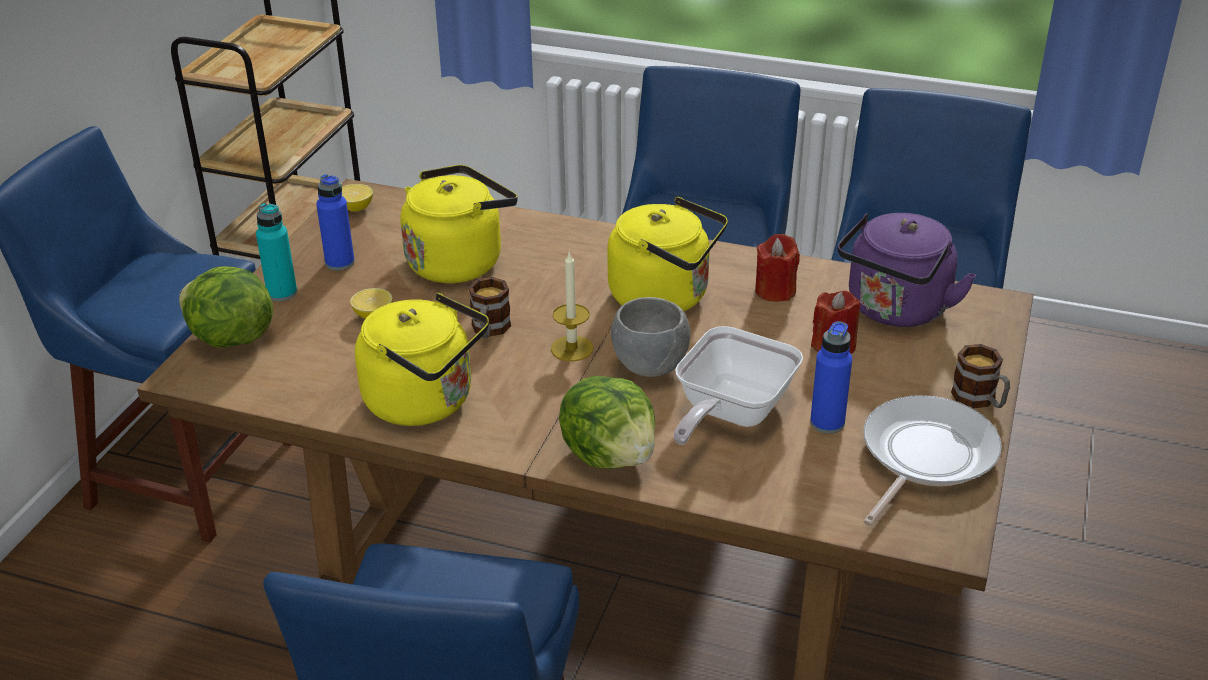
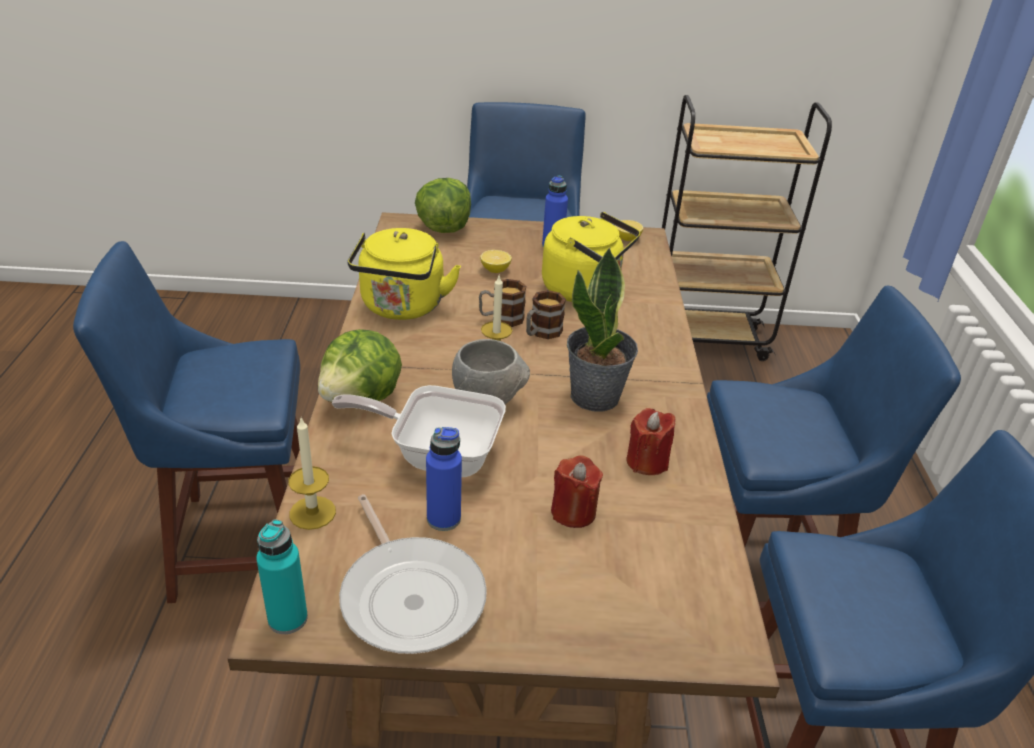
camera: 70 degrees right, 0 degrees up
(282, 293) = (504, 233): turquoise bottle -> turquoise bottle (287, 618)
(665, 297) = (596, 396): yellow kettle -> potted plant
(800, 509) = (312, 512): none -> candle
(895, 310) = (662, 554): purple kettle -> none
(924, 456) = (410, 595): frying pan -> frying pan turned 45 degrees clockwise
(980, 400) = (525, 638): mug -> mug (541, 333)

